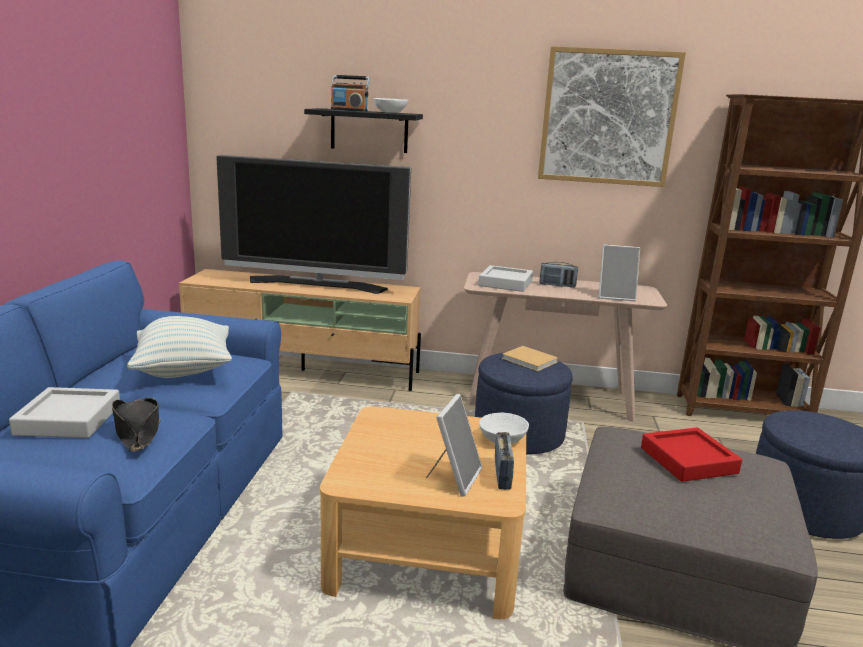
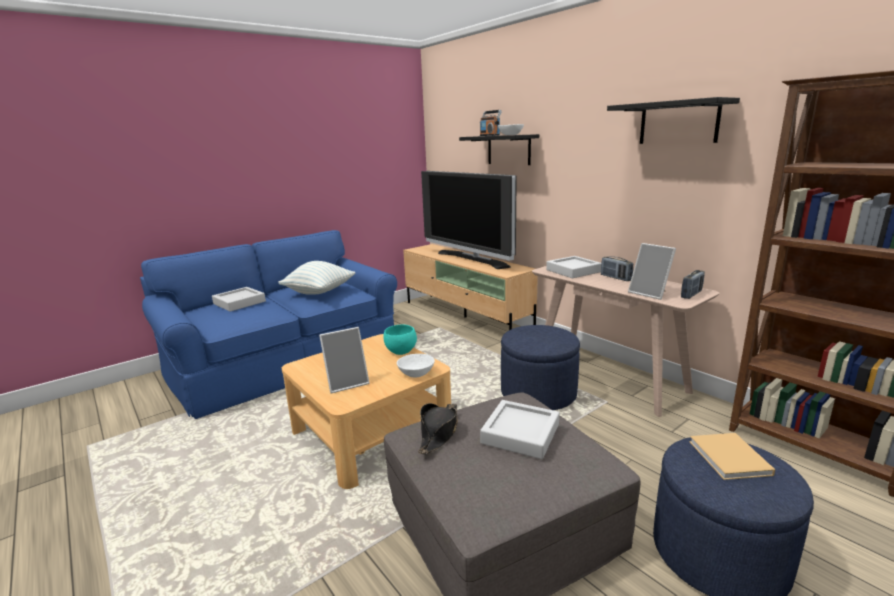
camera: 45 degrees right, 0 degrees up
(137, 431) = (249, 313): black hat -> black hat (439, 433)
(435, 422) = (400, 352): none -> turquoise bowl
(502, 475) = (373, 391): radio -> radio (691, 294)
(531, 361) = (550, 334): beige book -> beige book (730, 459)
(608, 117) = (678, 123): picture -> black shelf
(688, 460) = (520, 434): red tray -> grey tray

